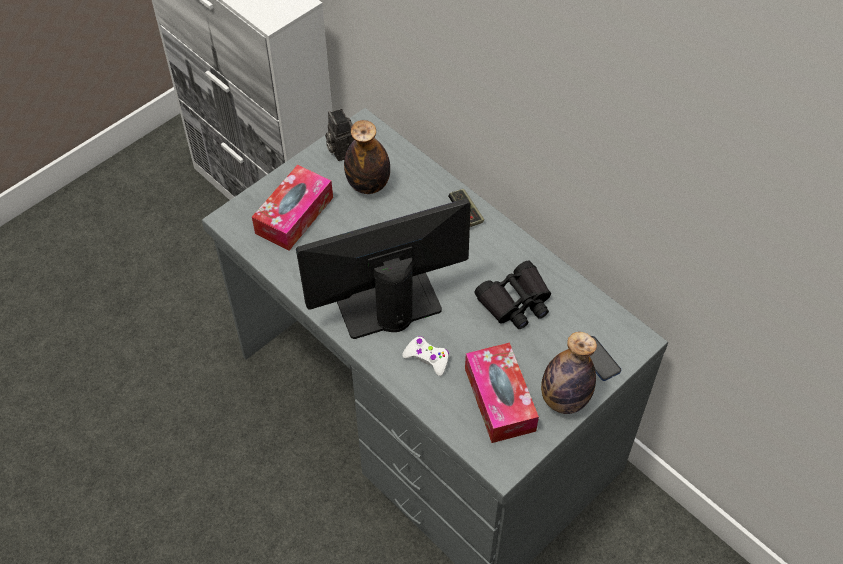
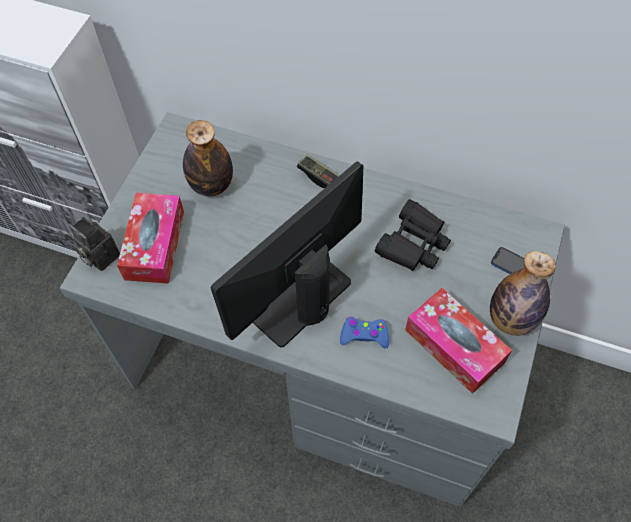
camera: 25 degrees left, 5 degrees up
(341, 149) = (166, 161): camera -> camera (99, 256)
(427, 358) = (364, 335): white game controller -> blue game controller

